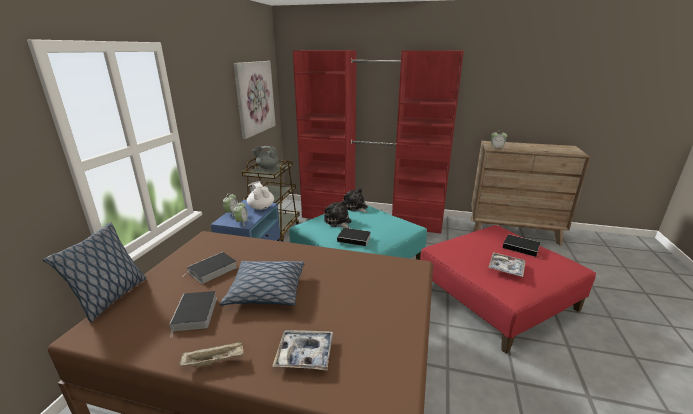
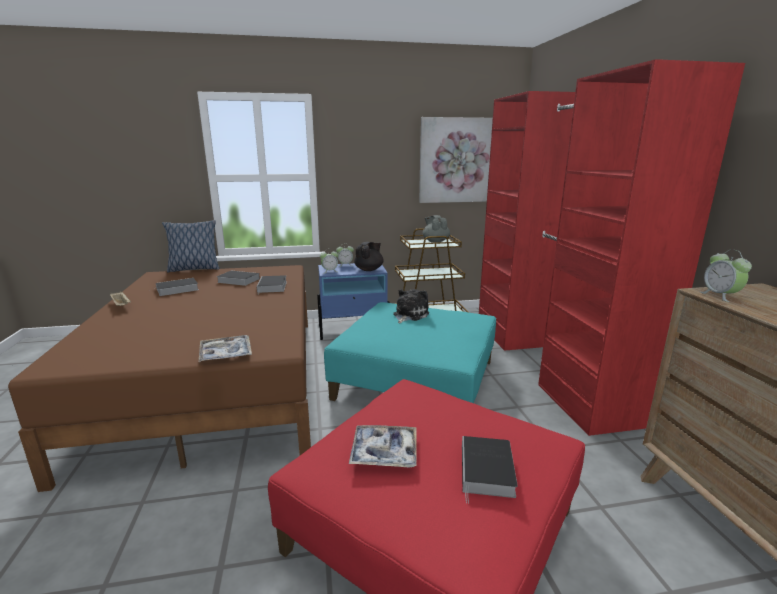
camera: 65 degrees right, 5 degrees down
(261, 207) = (369, 270): white teapot -> black teapot
(266, 291) = (210, 300): pillow -> none
(305, 354) = (122, 327): tray -> tray (226, 354)
(355, 208) = (466, 317): plush toy -> none
(355, 239) = (376, 330): book -> book (272, 287)

